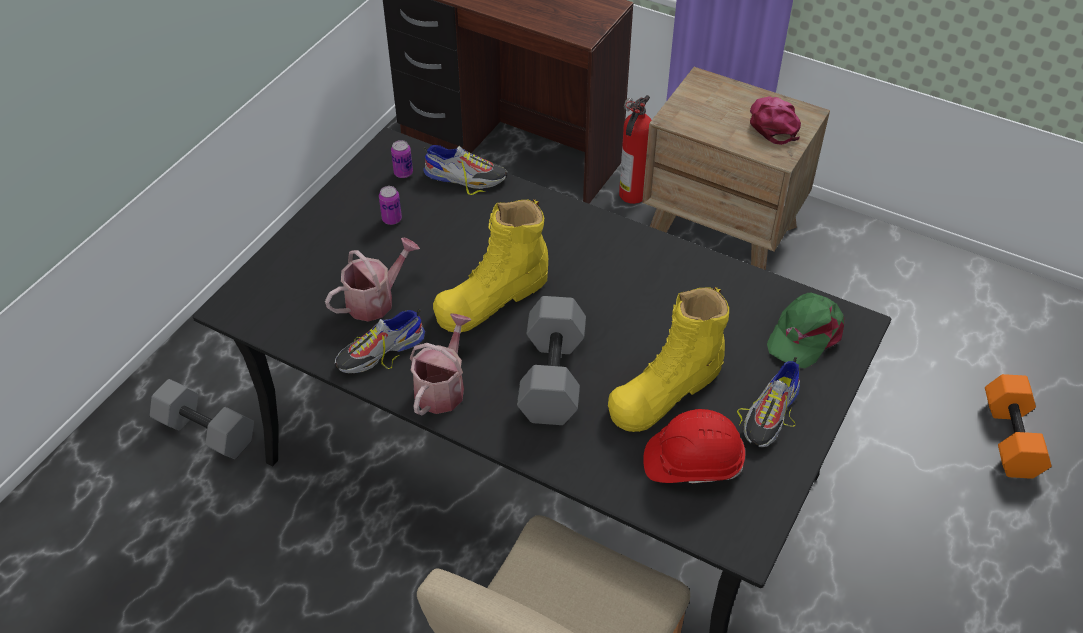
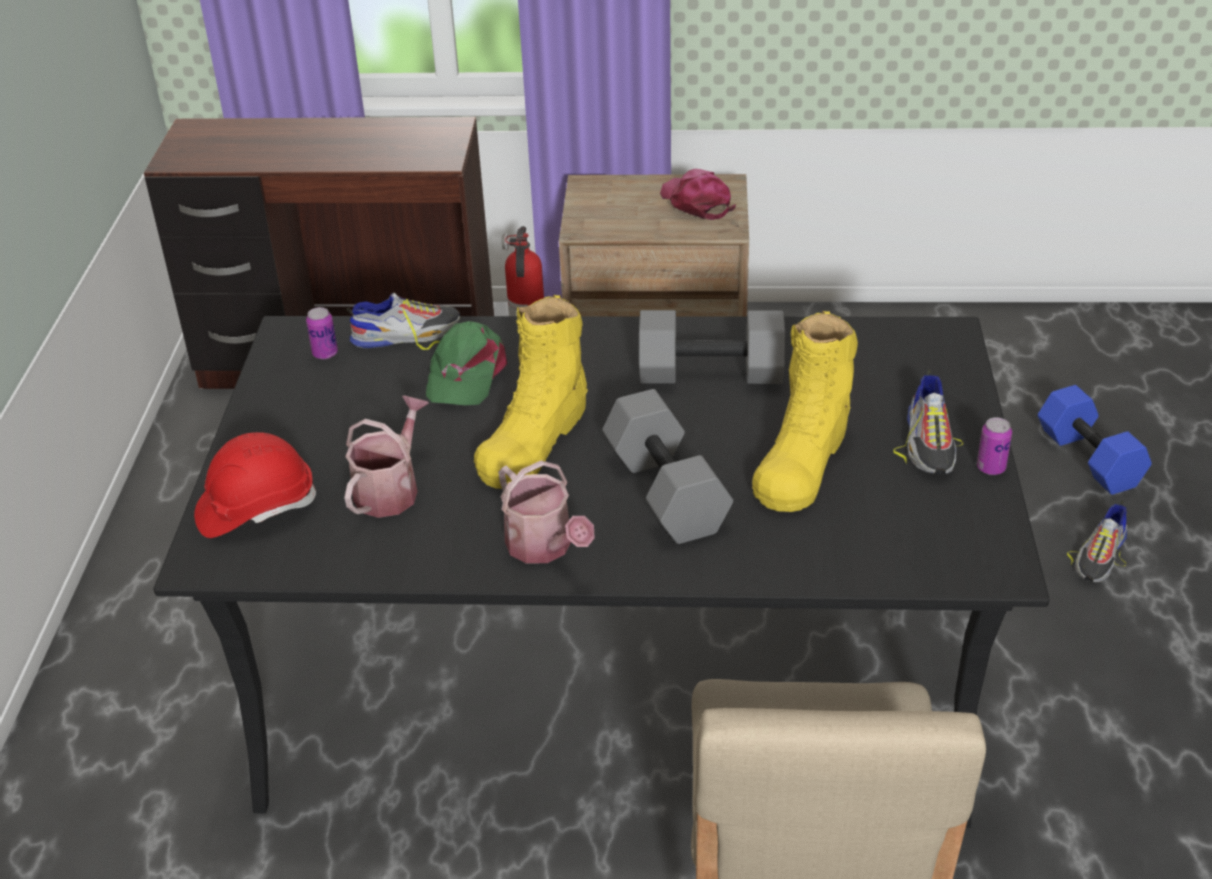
camera: 25 degrees left, 10 degrees down
(208, 431) = (145, 808): grey dumbbell -> grey dumbbell (712, 372)
(380, 351) = (438, 539): shoe -> shoe (1101, 556)
(392, 219) = (347, 403): can -> can (991, 468)
(442, 387) = (544, 547): watering can -> watering can turned 150 degrees clockwise
(692, 462) = (885, 515): red hard hat -> red hard hat (256, 508)
(805, 335) = (906, 360): green cap -> green cap (465, 374)
(1008, 437) = (1086, 458): orange dumbbell -> blue dumbbell

